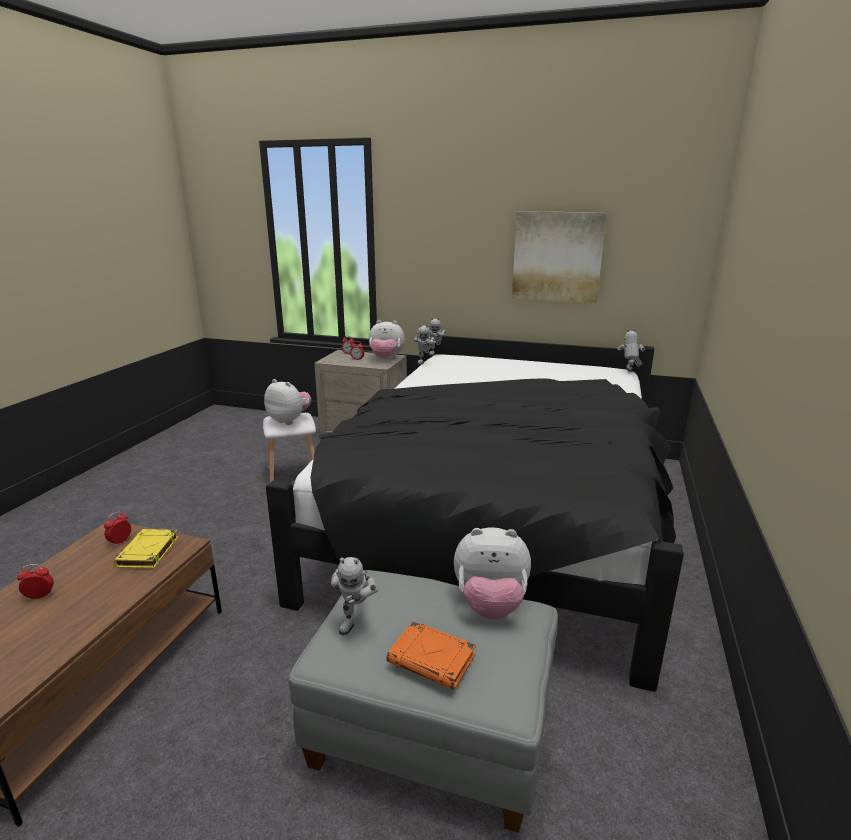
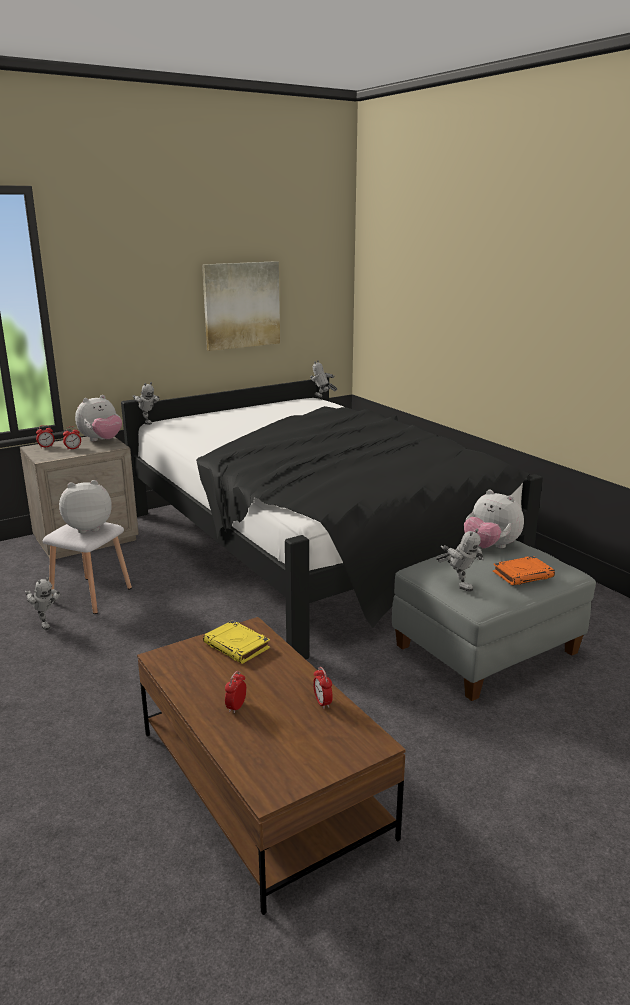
camera: 50 degrees left, 0 degrees up
(120, 541) = (194, 655): alarm clock -> alarm clock (322, 702)
(424, 362) = (159, 431): toy robot -> toy robot (45, 623)
(490, 605) = (490, 547): plush toy -> plush toy turned 90 degrees clockwise

